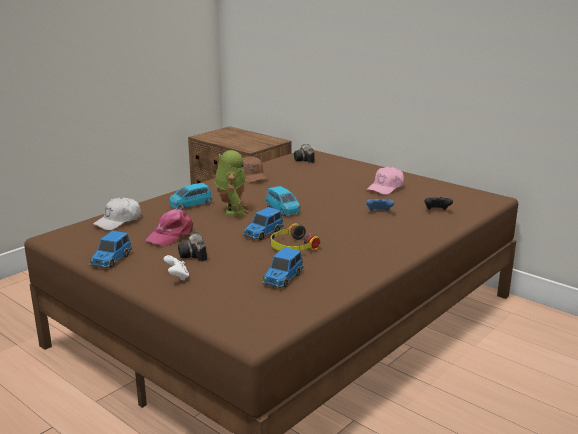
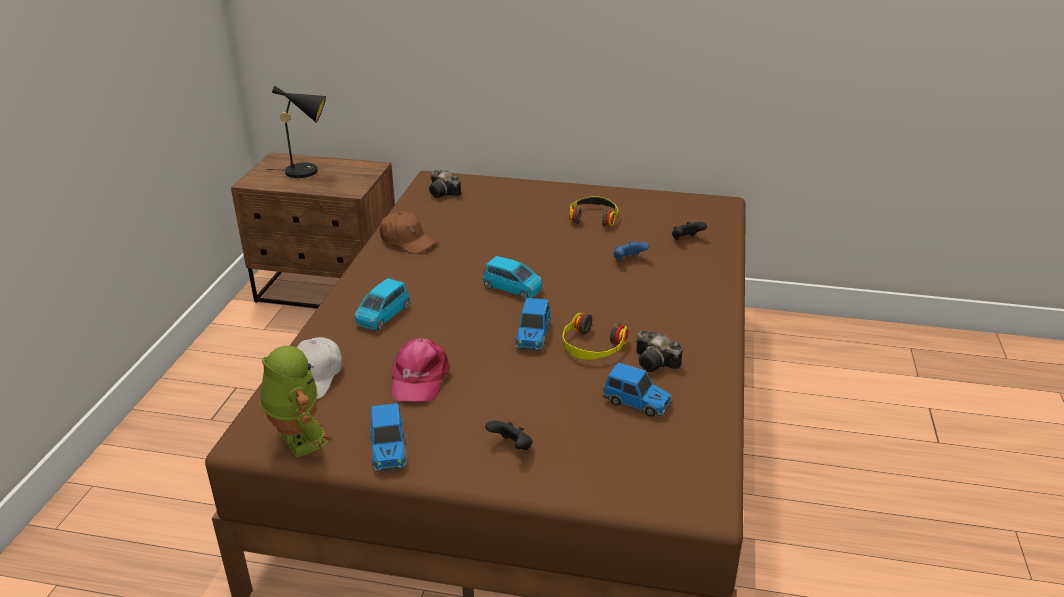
camera: 30 degrees left, 10 degrees up
(177, 277) = (511, 447): white game controller -> black game controller
(194, 256) = (491, 403): camera -> camera (656, 363)
(232, 211) = (451, 310): toy robot -> toy robot (298, 440)
(237, 137) = (307, 171): none -> black table lamp
(282, 279) = (637, 402): toy car -> toy car turned 60 degrees counterclockwise
(386, 188) = (593, 217): pink cap -> headphones

